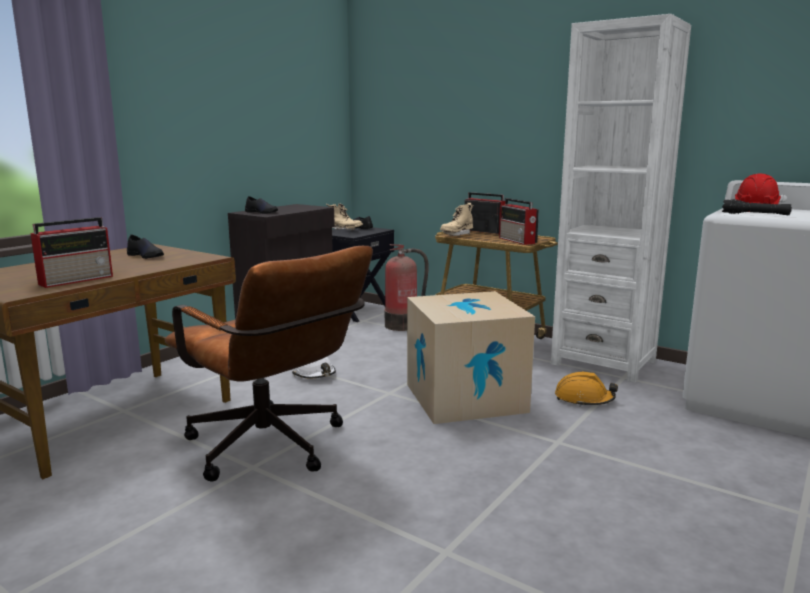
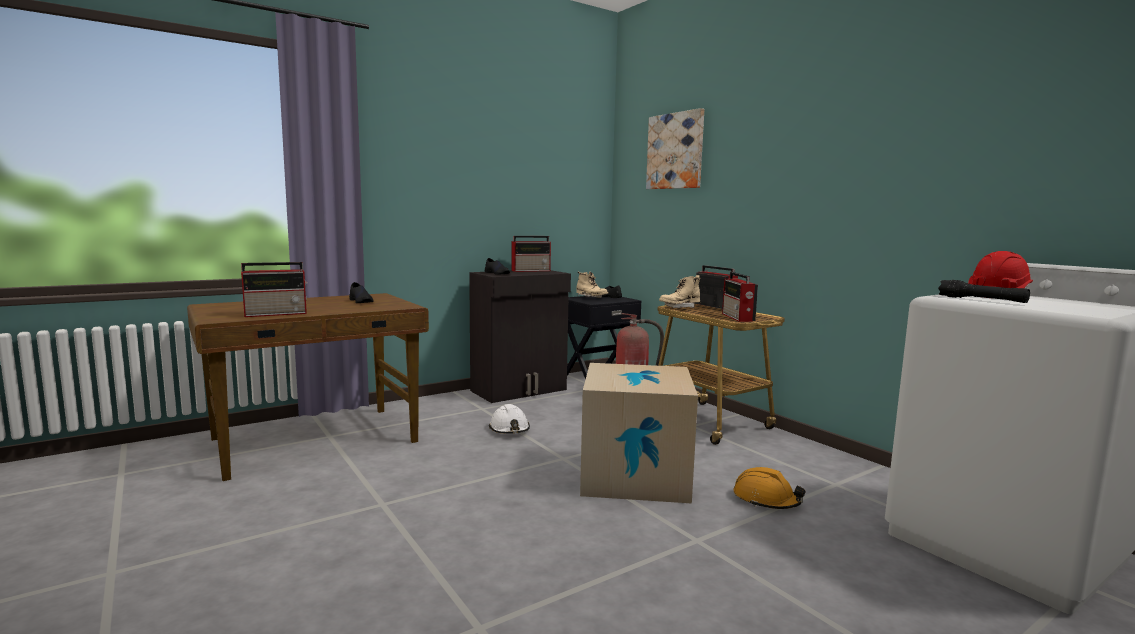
camera: 20 degrees right, 5 degrees down
(273, 449) = (413, 492): brown office chair -> none
(289, 206) = (531, 270): none -> radio
(426, 78) = (675, 151): none -> picture
(603, 362) = (824, 464): white bookcase -> none

